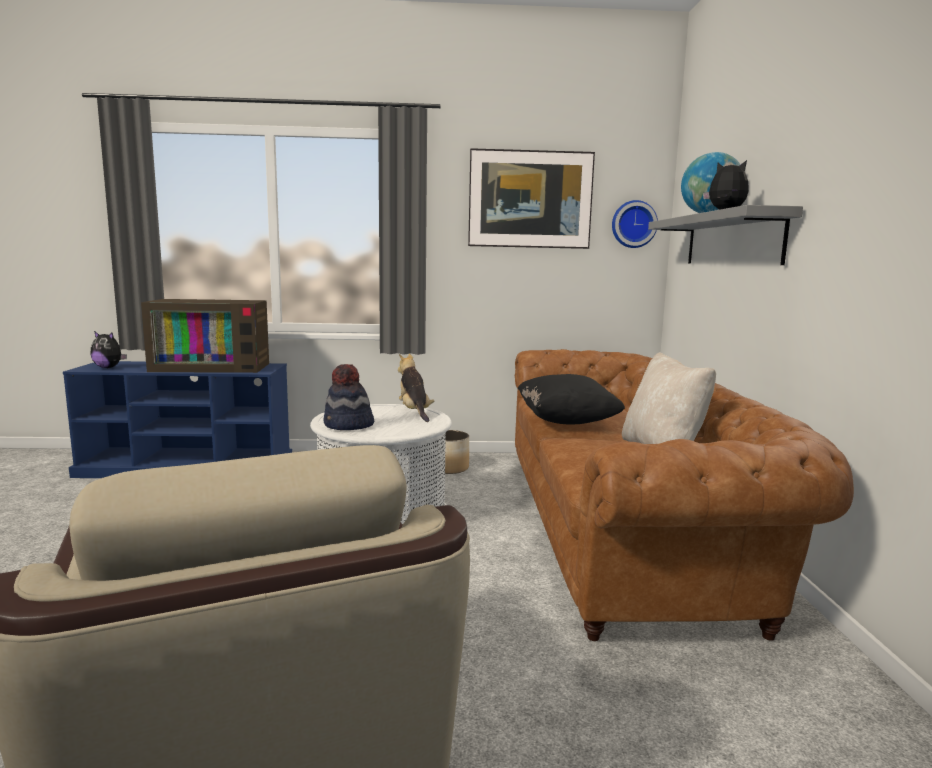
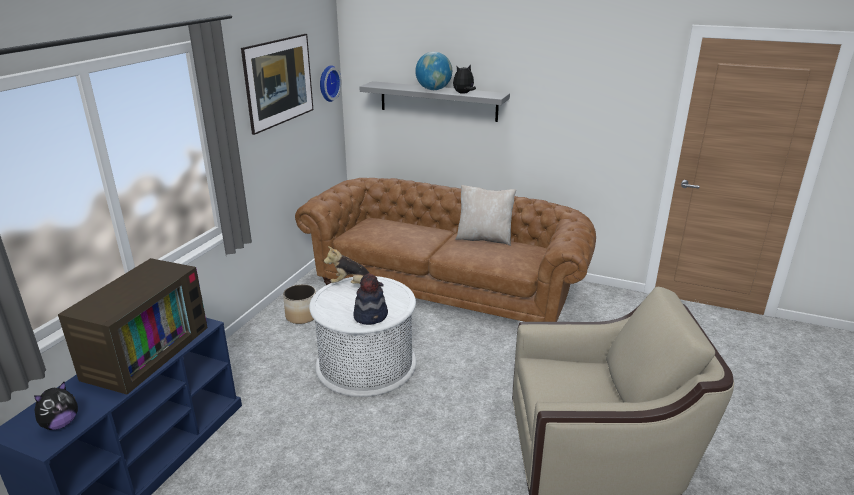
camera: 65 degrees left, 15 degrees up
(566, 421) = (411, 243): black pillow -> none

